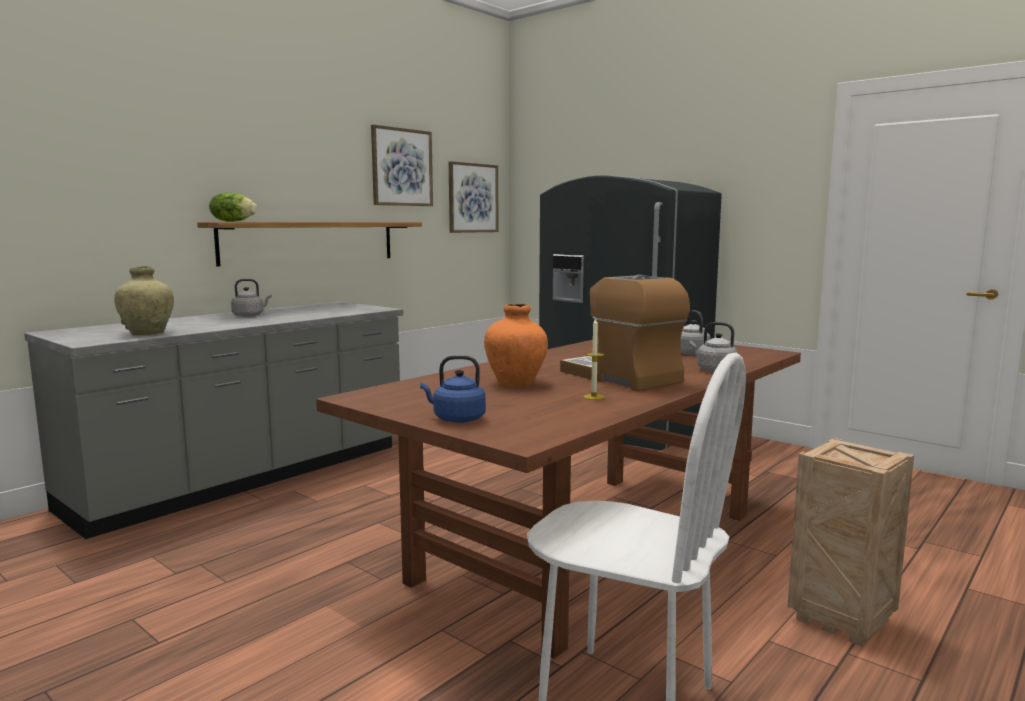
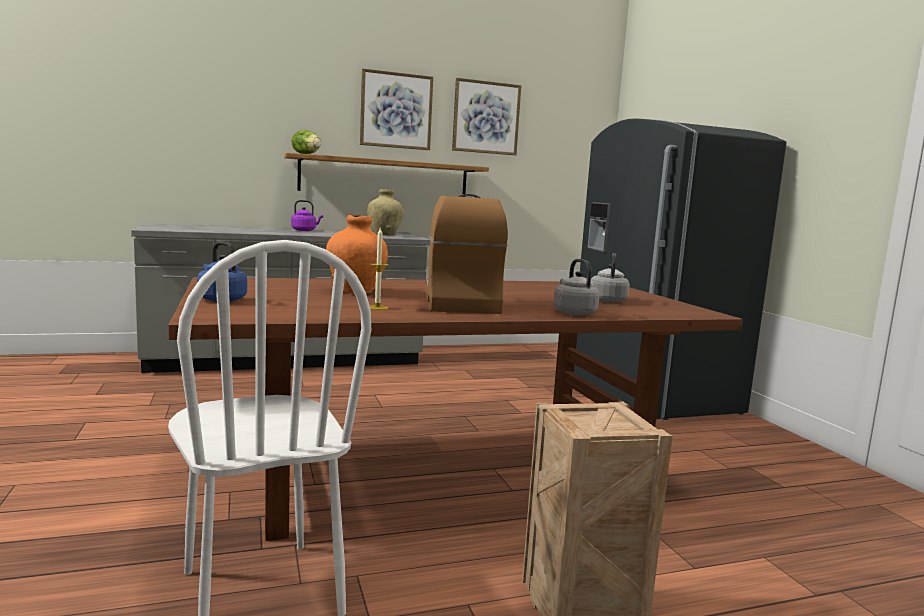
camera: 30 degrees right, 0 degrees up
(147, 333) = (200, 229): beige vase -> beige vase (384, 235)
(250, 315) = (305, 230): grey kettle -> purple kettle
(473, 198) = (567, 150): picture -> picture (396, 110)

